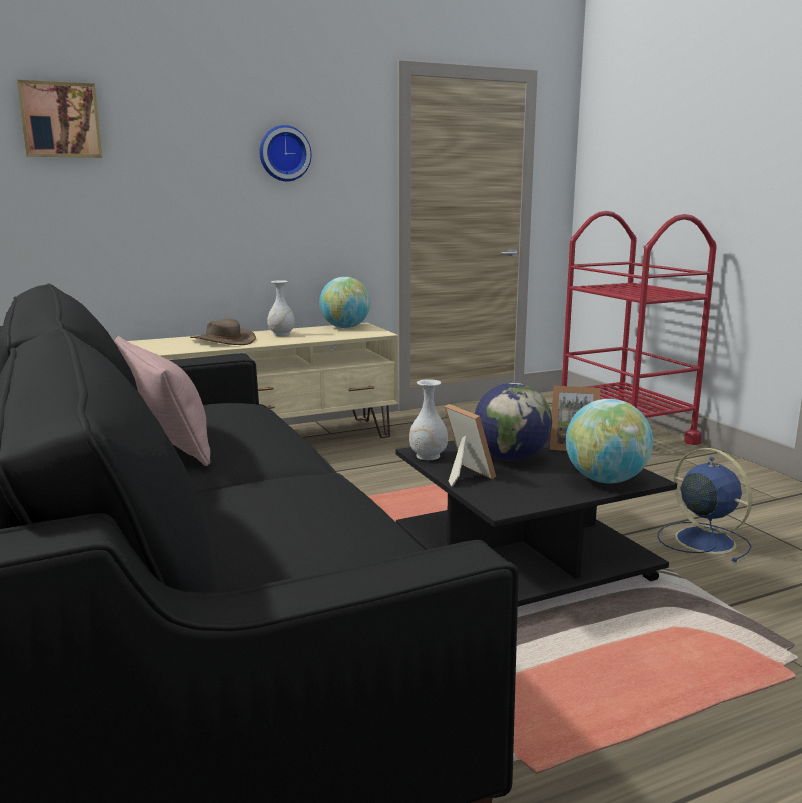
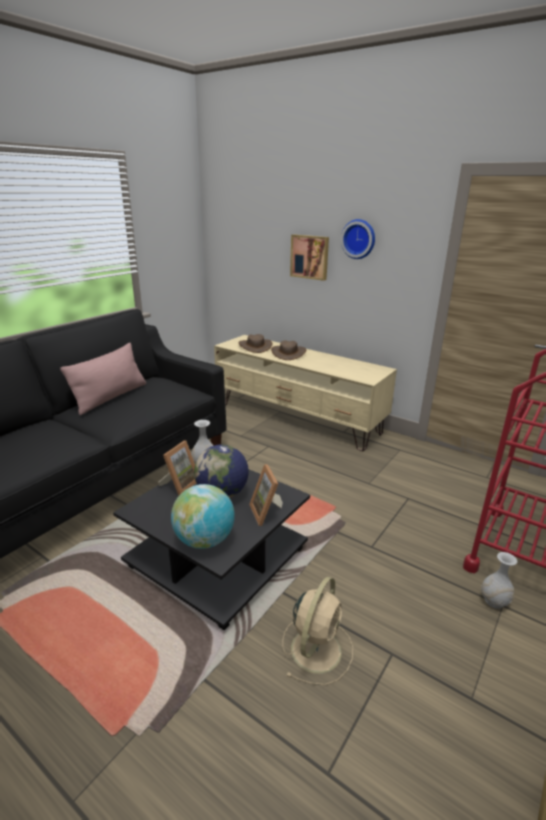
camera: 60 degrees right, 10 degrees up
(60, 120) = (247, 214): picture -> picture (310, 257)
(155, 347) = (255, 346): none -> brown hat
(281, 334) = (323, 360): white vase -> white vase (494, 601)
(345, 327) = (369, 368): globe -> none
(702, 540) = (317, 648): blue fan -> beige fan

